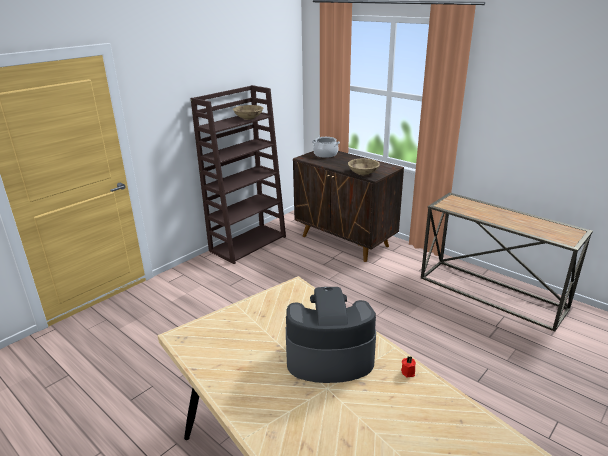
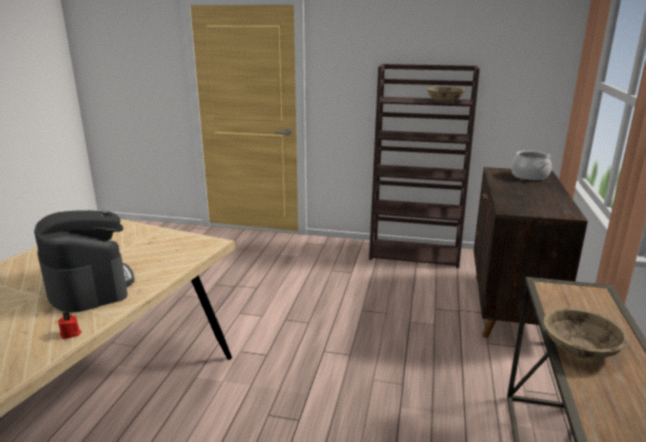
camera: 60 degrees right, 5 degrees down
(363, 173) = (510, 203): beige bowl -> beige bowl (580, 349)

